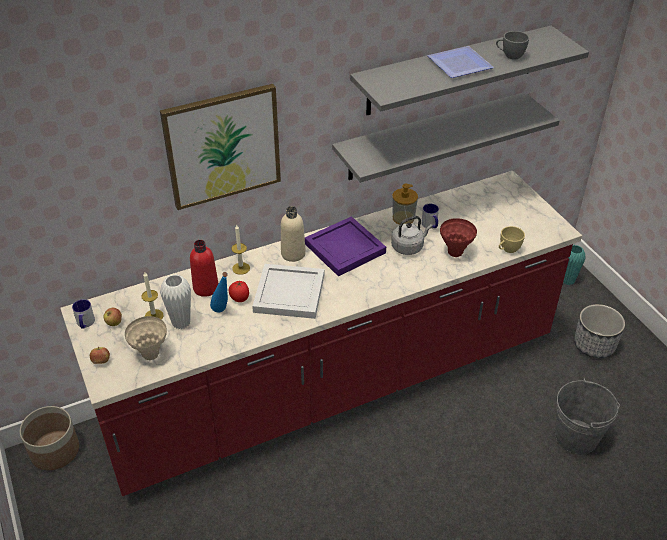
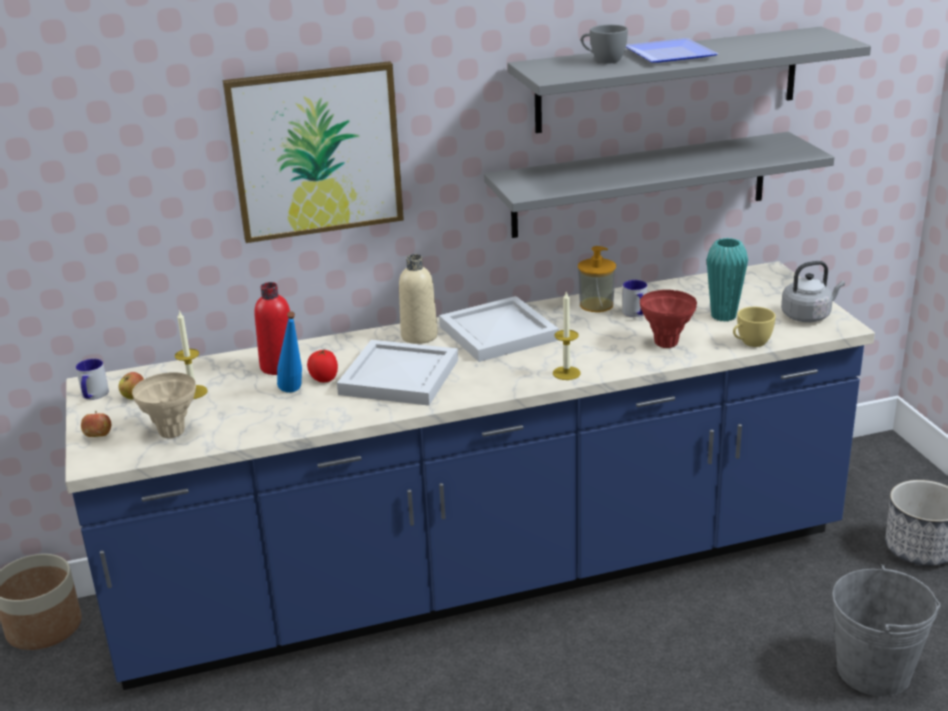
camera: 10 degrees right, 15 degrees down
(181, 323) = (229, 401): white vase -> none
(241, 268) = (337, 348): candle -> candle (566, 373)
(333, 384) = (483, 573): red counter -> blue counter
(343, 248) = (496, 333): purple tray -> white tray
(409, 247) = (596, 335): grey kettle -> grey kettle (808, 316)
(510, 56) = (748, 48): grey cup -> grey cup (603, 60)
(568, 280) = (885, 465): turquoise vase -> turquoise vase (723, 316)

